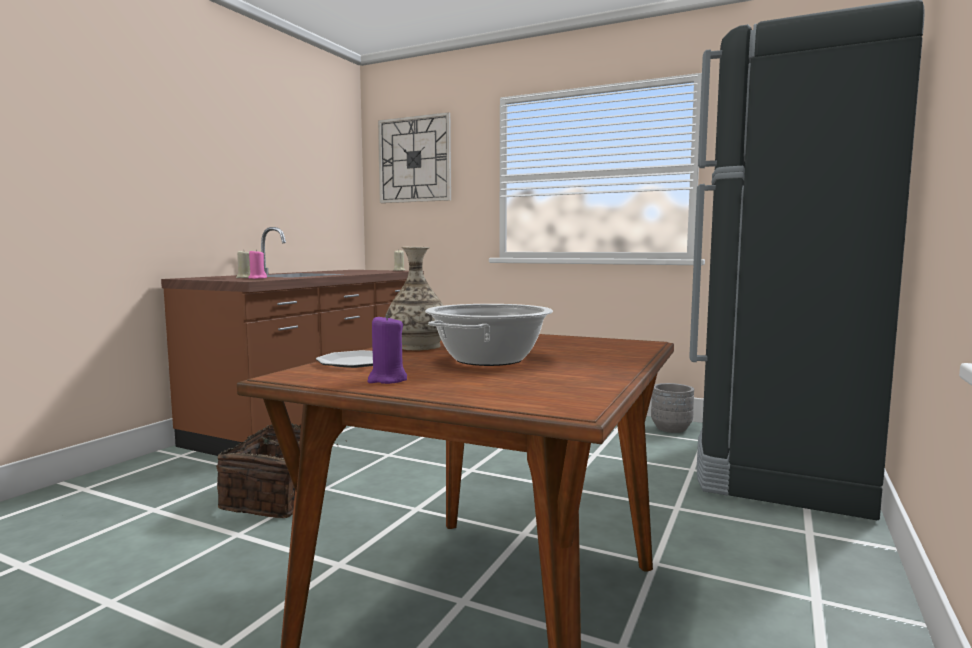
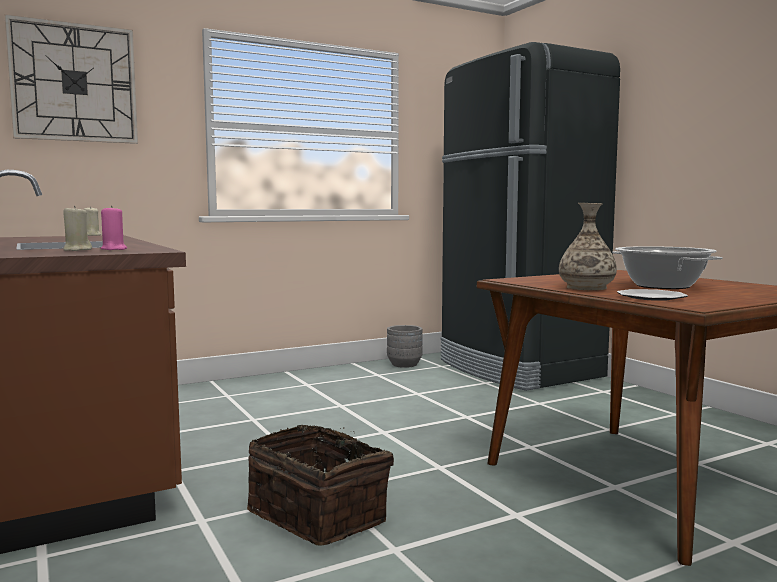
camera: 55 degrees left, 0 degrees up
(387, 380) = (729, 298): purple candle -> none

